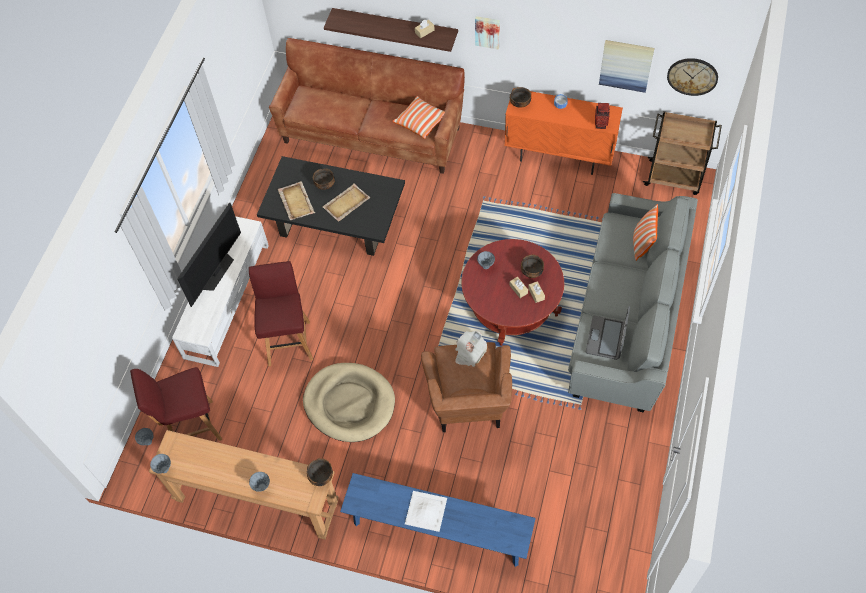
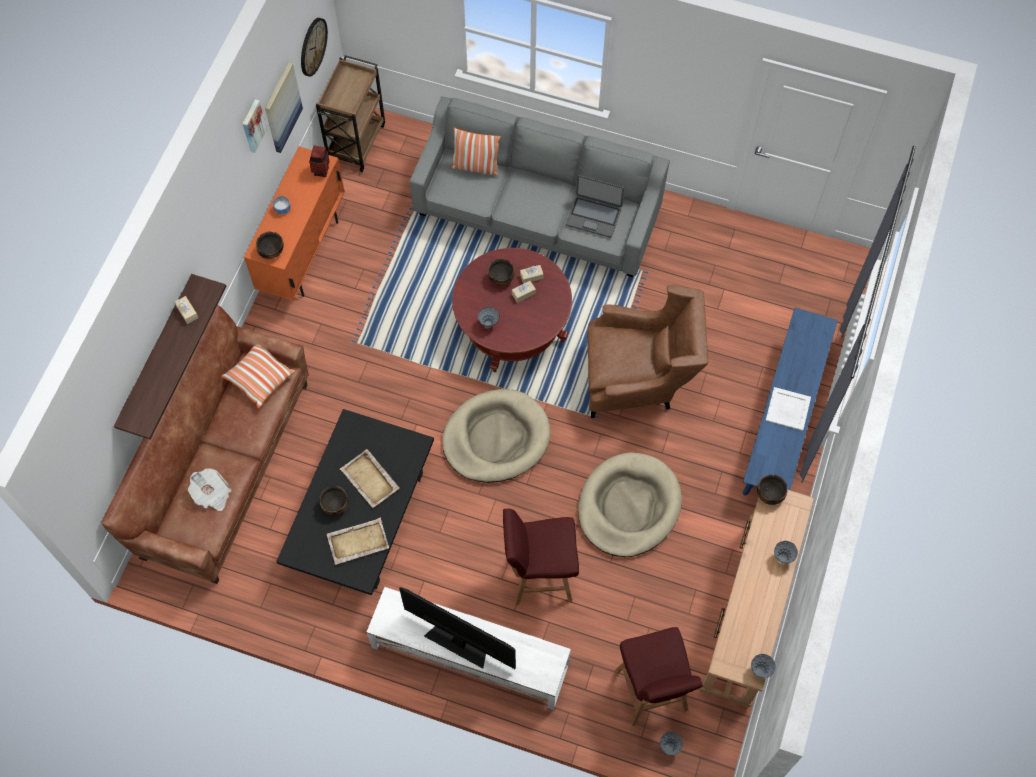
camera: 90 degrees left, 5 degrees up
(406, 302) = (496, 438): none -> beige dog bed
(469, 353) = (605, 349): newspaper -> newspaper (212, 494)
(487, 31) = (207, 238): picture -> picture (252, 125)

